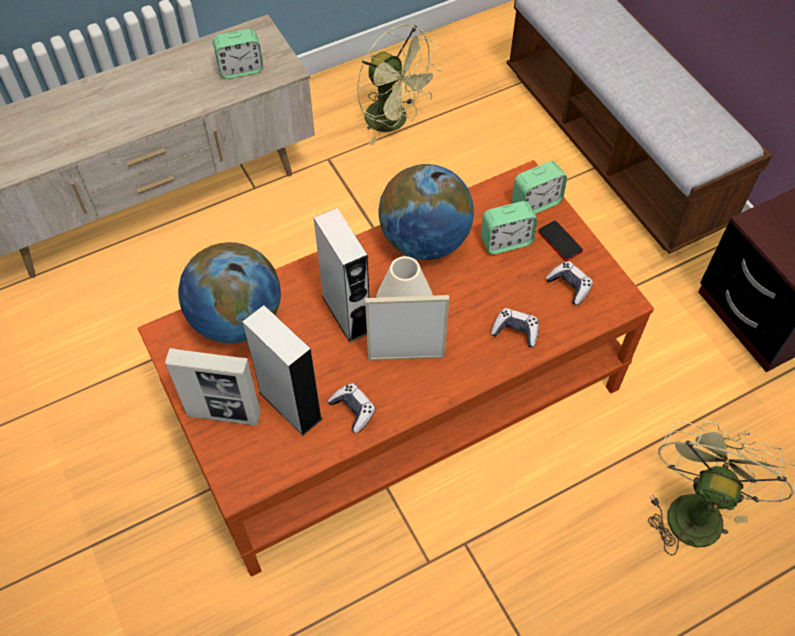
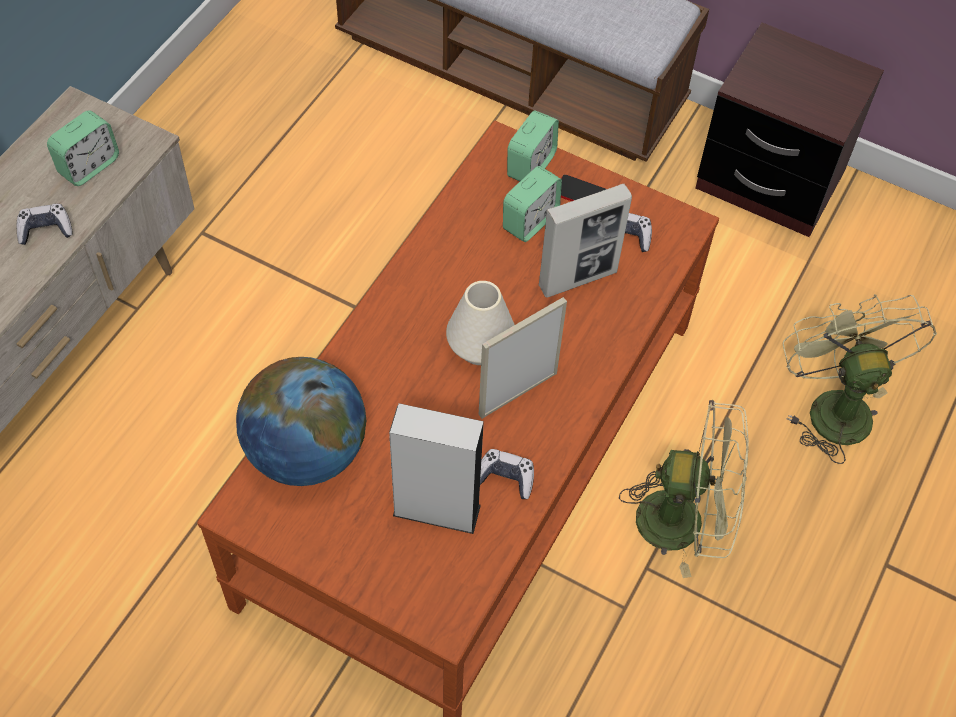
camera: 35 degrees left, 0 degrees up
(224, 414) = (372, 559): picture frame -> picture frame (578, 279)
(346, 314) = (422, 382): grey speaker -> none
(394, 121) = (249, 153): green fan -> green fan (685, 521)
(425, 241) = (446, 262): globe -> none
(515, 331) = (606, 309): game controller -> game controller (45, 229)

